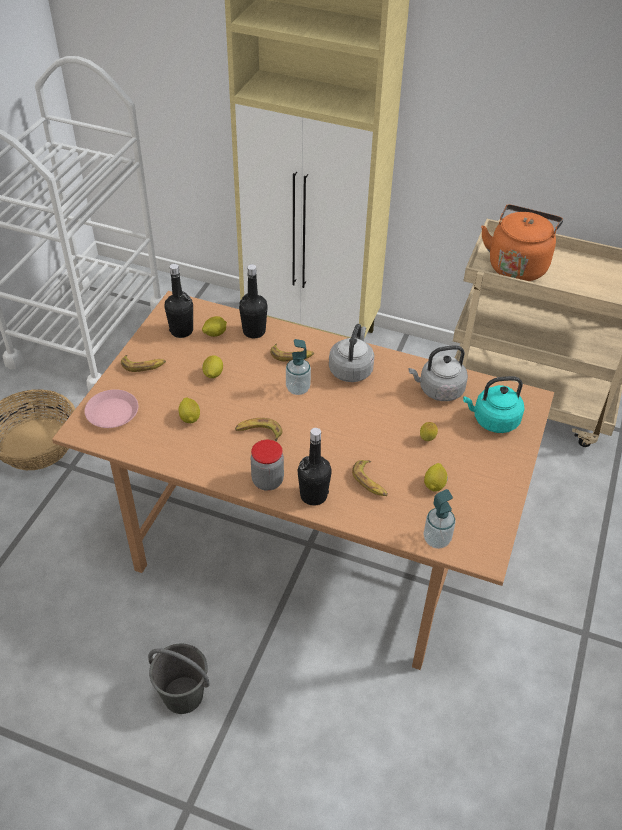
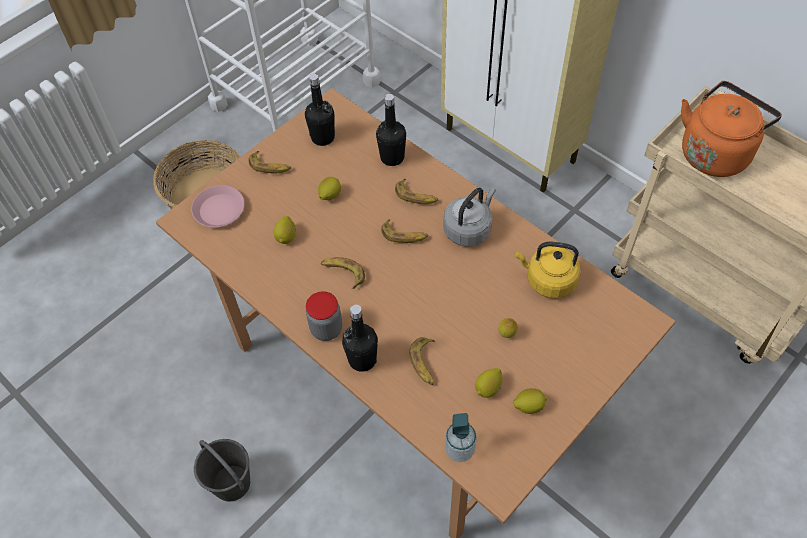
camera: 25 degrees right, 10 degrees up
(215, 334) = (353, 150): lemon -> lemon (528, 406)
(298, 388) = (404, 235): soap dispenser -> banana
(438, 390) = (548, 280): grey kettle -> yellow kettle
(493, 420) = (588, 334): turquoise kettle -> none

